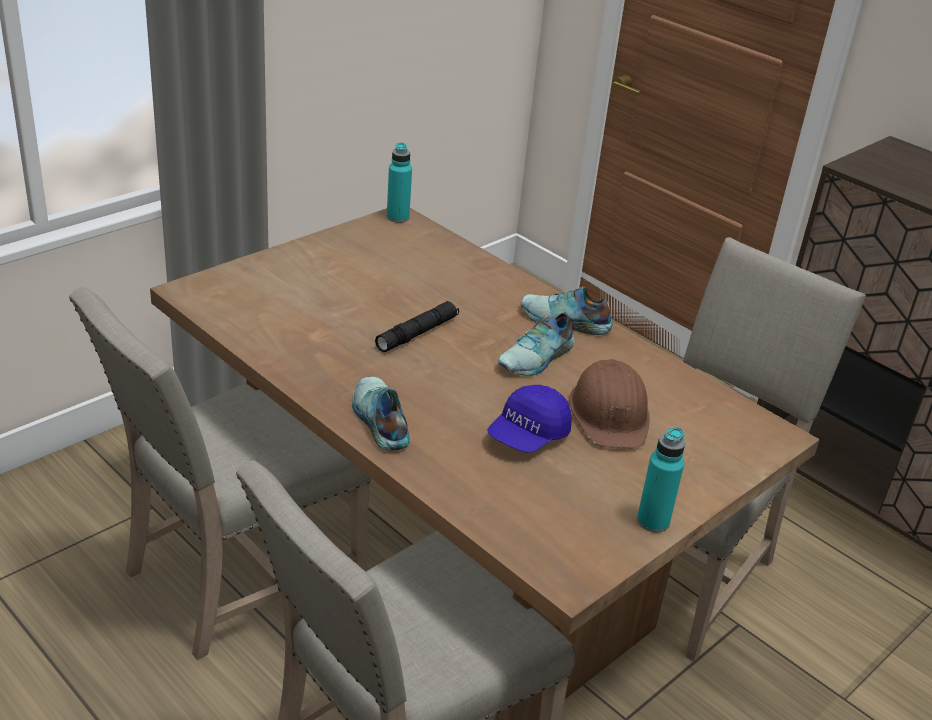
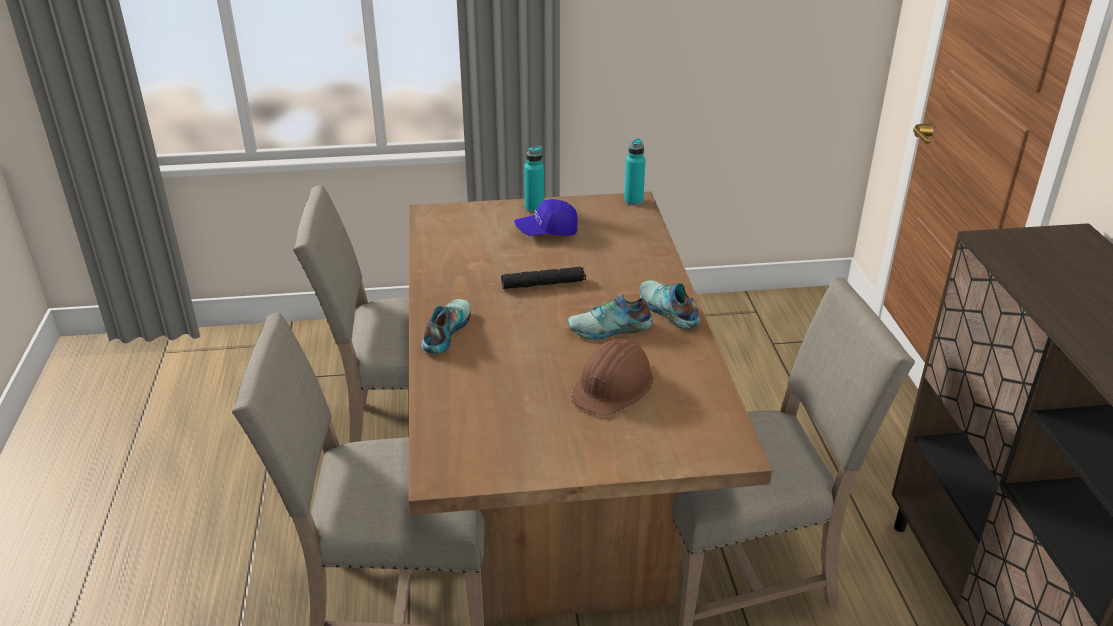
camera: 40 degrees right, 0 degrees up
(528, 435) = (532, 377): blue cap -> blue cap (547, 231)
(653, 521) = (546, 468): turquoise bottle -> turquoise bottle (534, 208)

